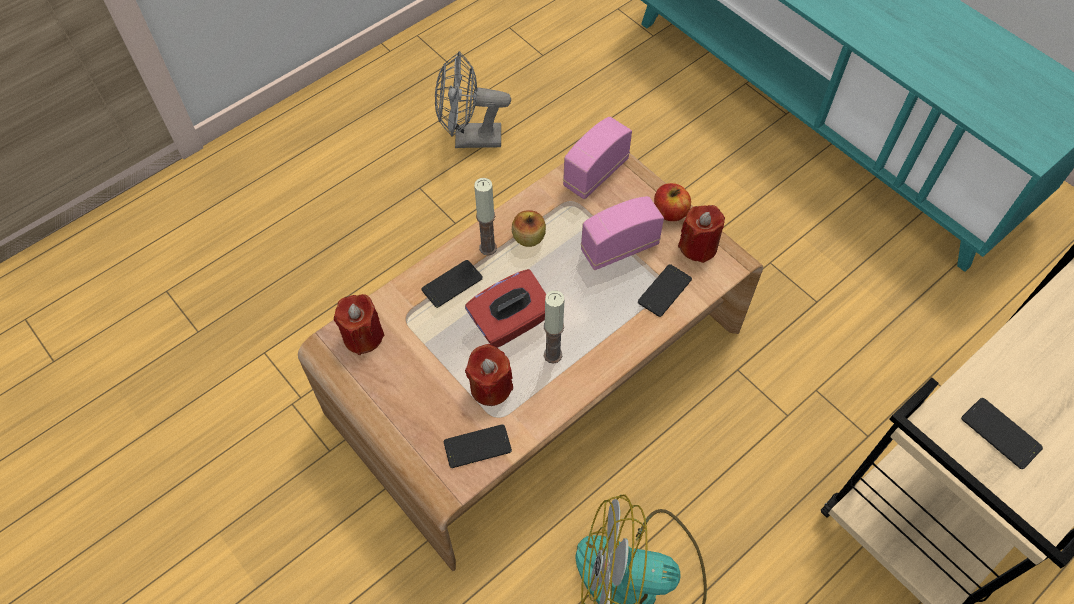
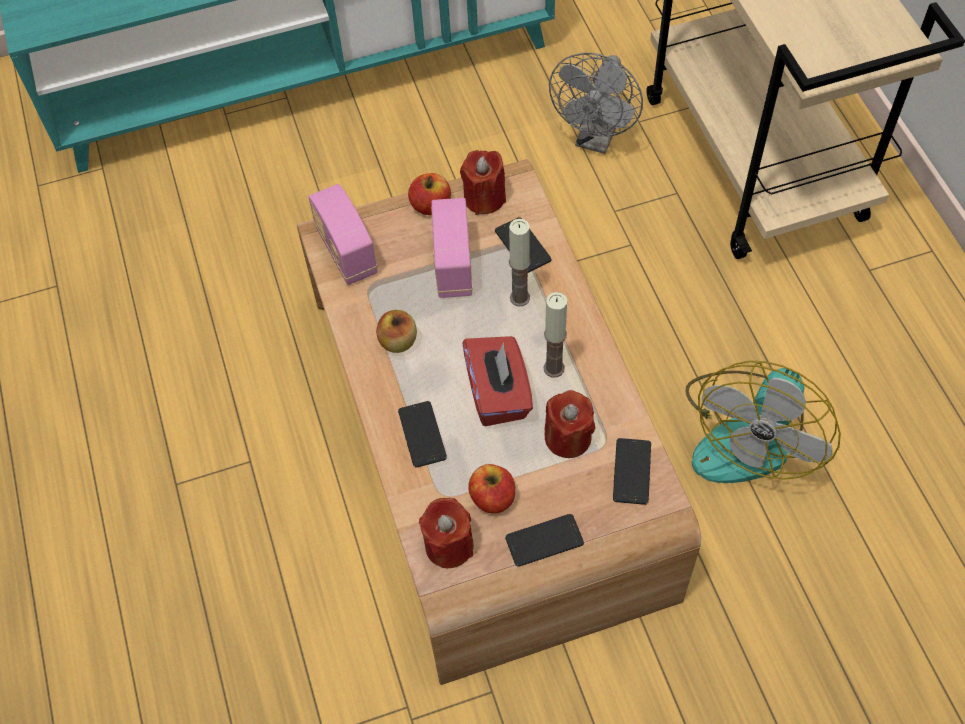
camera: 65 degrees left, 0 degrees up
(415, 351) = (492, 497): none -> apple
(469, 139) = (135, 405): grey fan -> grey fan (596, 139)
(488, 248) = (391, 384): candle -> candle (519, 298)
(1000, 433) = (829, 35): phone -> phone (544, 540)

